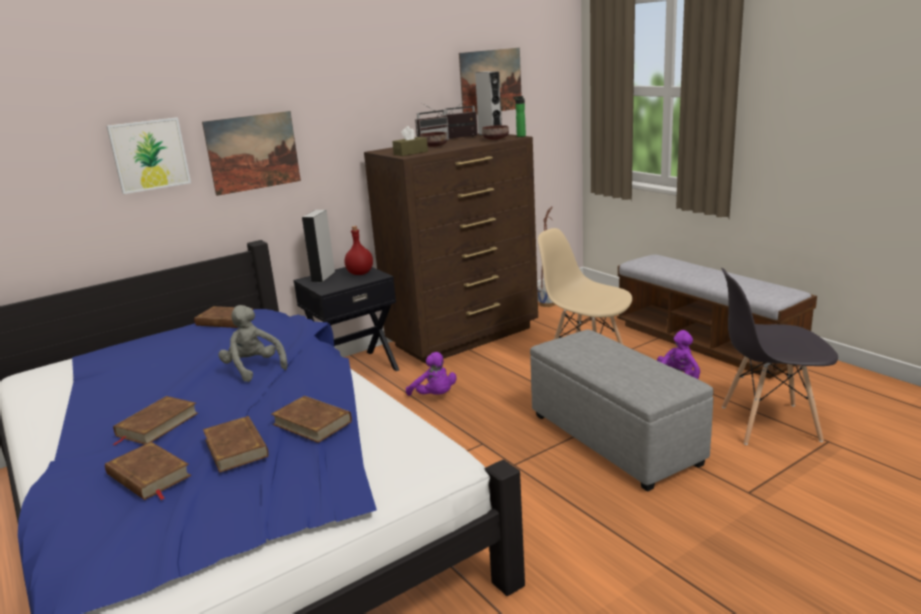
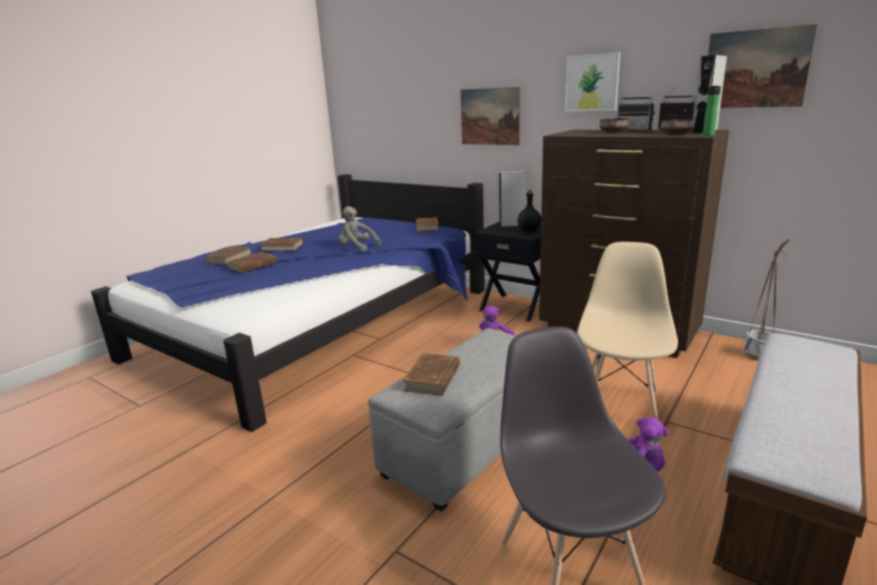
camera: 70 degrees right, 0 degrees up
(149, 155) = (430, 109): picture -> picture (591, 83)
(254, 368) = (357, 248): grey plush toy -> grey plush toy turned 90 degrees counterclockwise
(312, 423) = (280, 273): brown book -> brown book (433, 378)
(360, 273) = (529, 231): red bottle -> black bottle
(410, 153) = (572, 133): brown tissue box -> none

